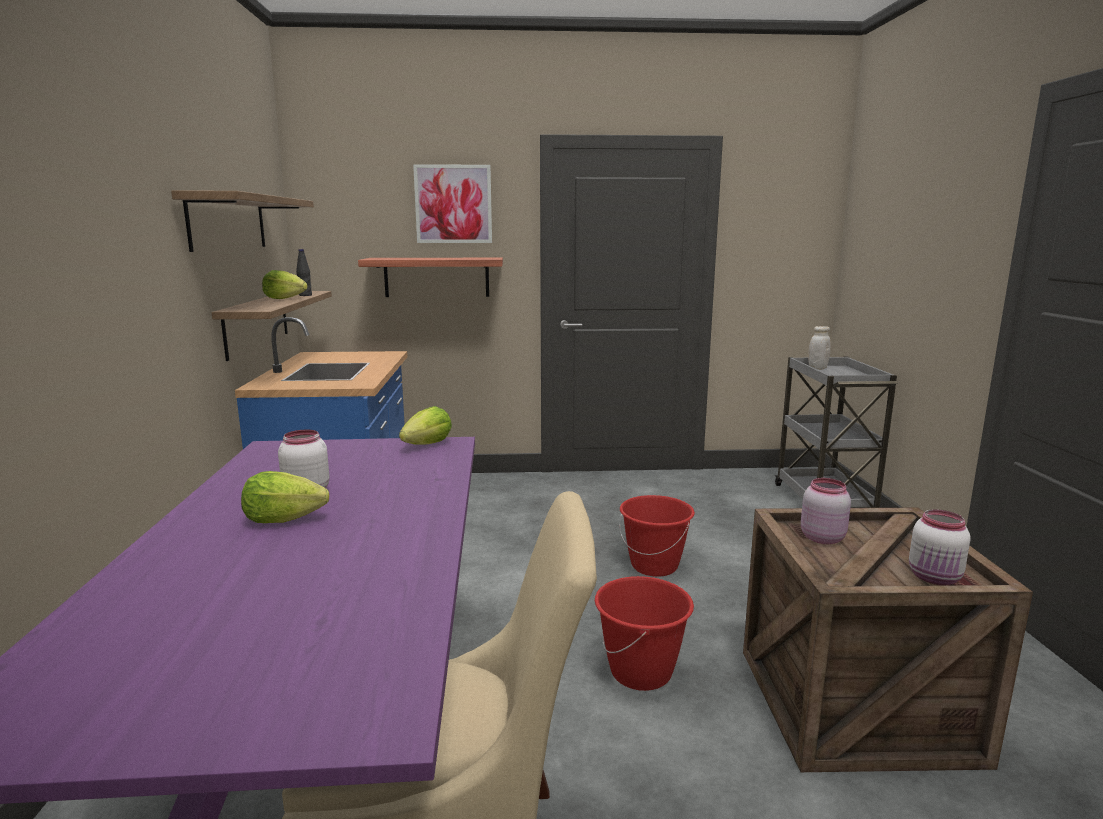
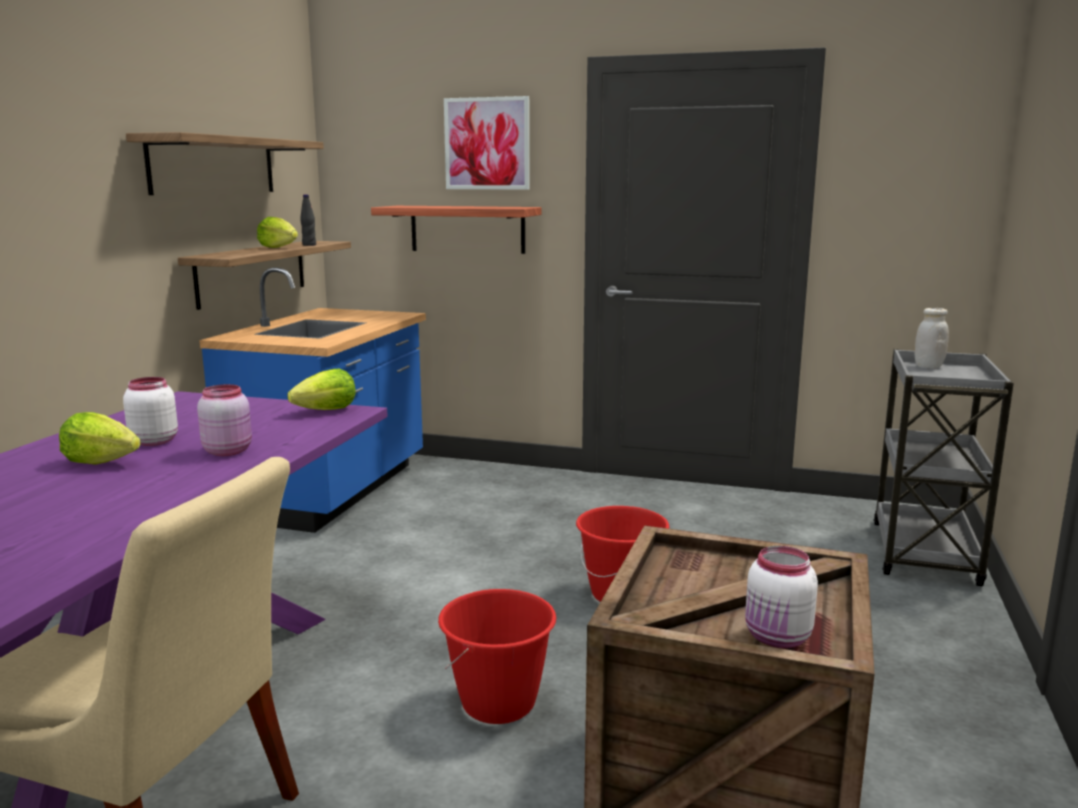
camera: 20 degrees right, 0 degrees up
(821, 537) = (695, 570): pink jar -> pink jar (228, 451)

